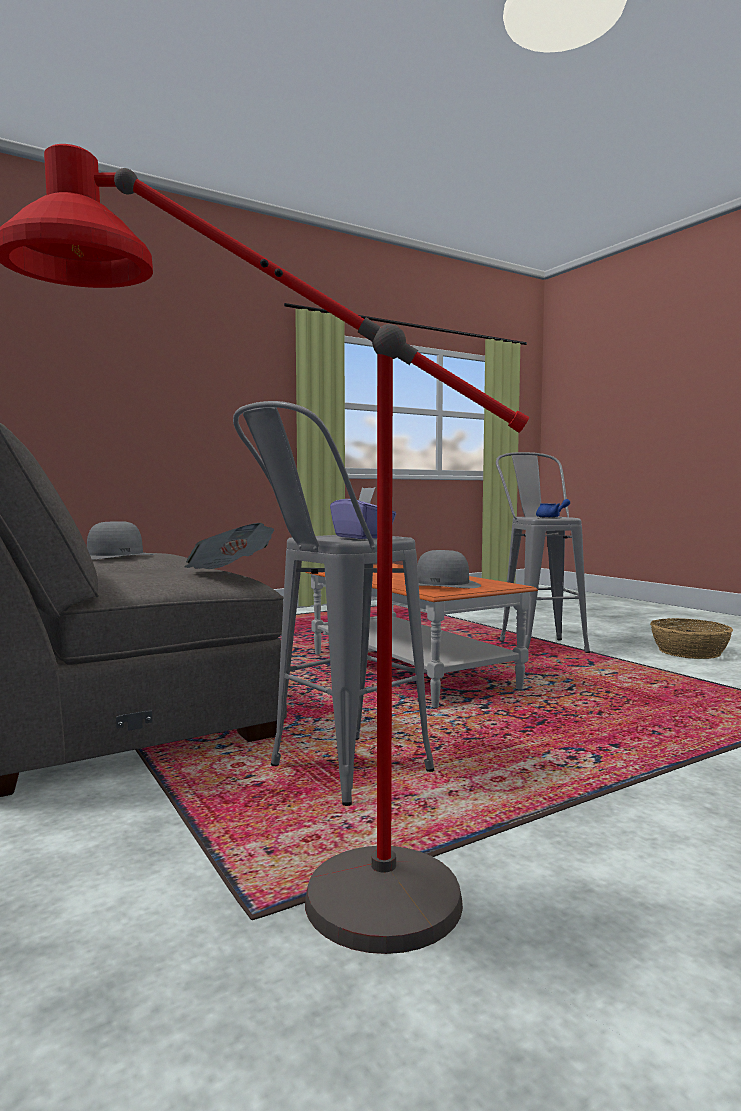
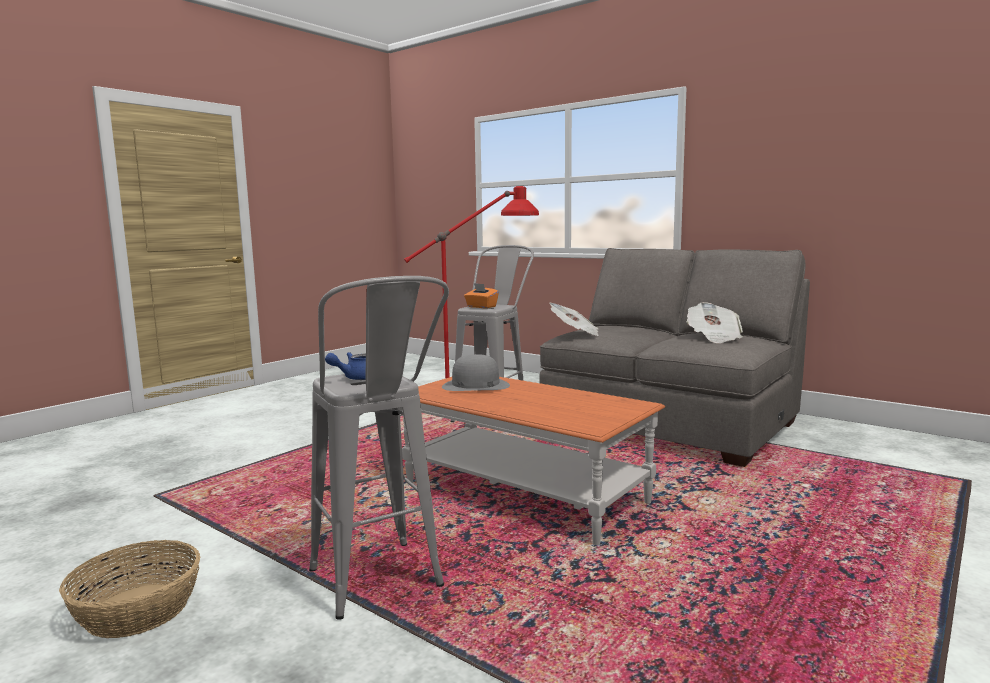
camera: 160 degrees right, 5 degrees up
(115, 556) = (713, 338): grey hat -> newspaper
(362, 537) = (481, 307): purple tissue box -> orange tissue box

